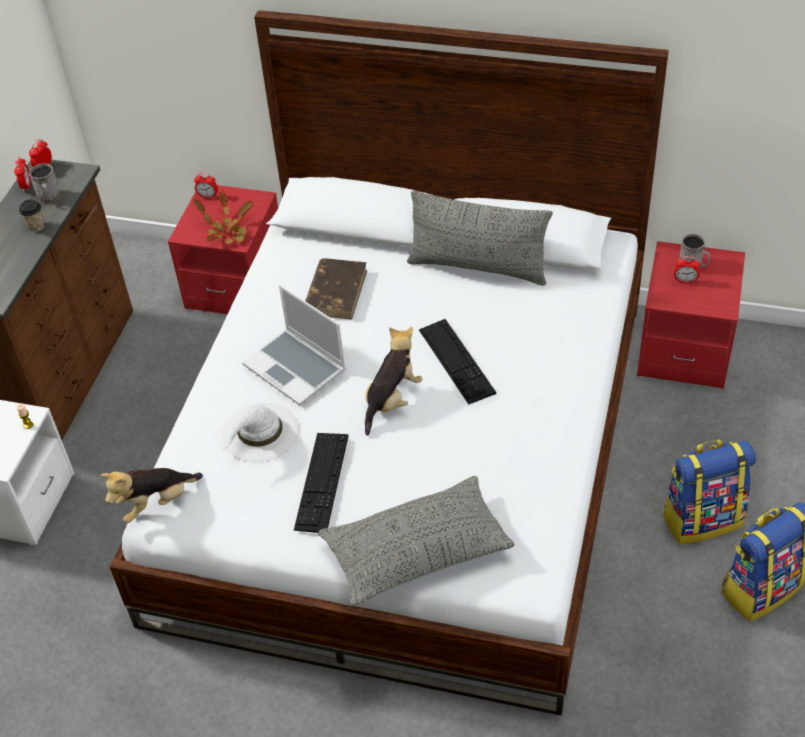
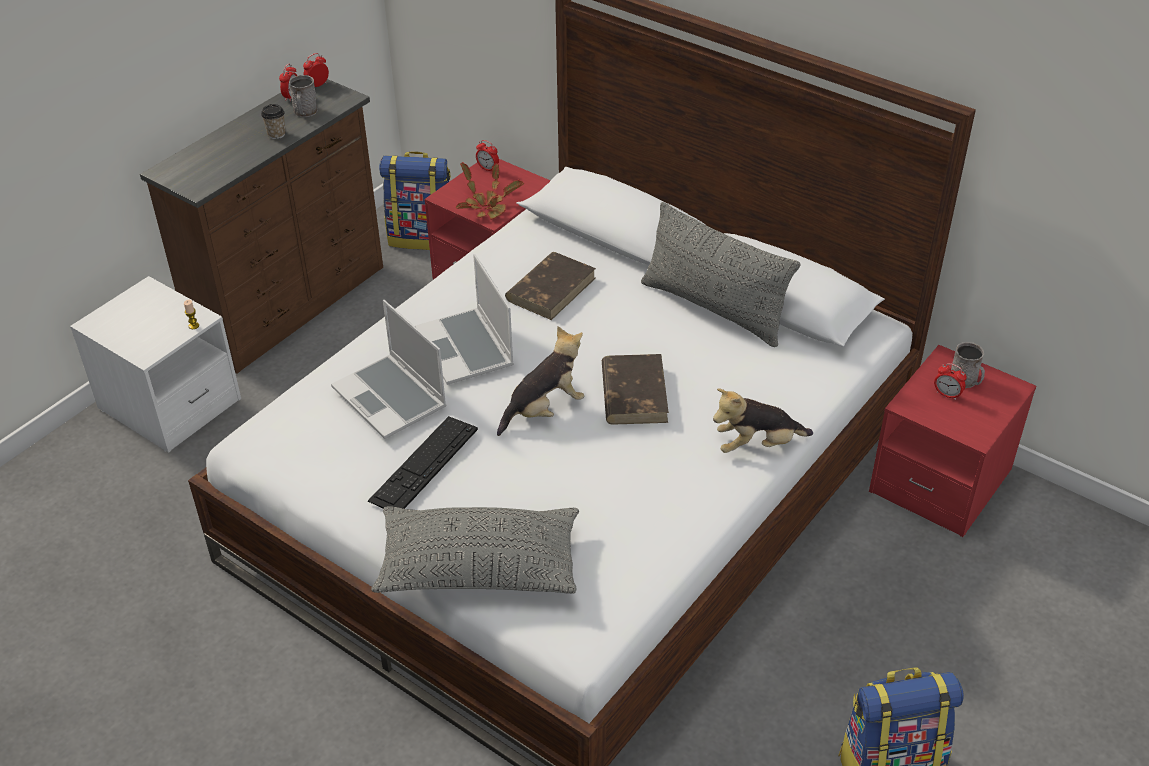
camera: 20 degrees right, 5 degrees down
(156, 503) = (254, 431): plush toy -> plush toy (757, 445)
(260, 433) = (391, 398): white hat -> laptop
(456, 361) = (634, 393): keyboard -> brown book
(702, 518) = (861, 667): backpack -> backpack (422, 237)

